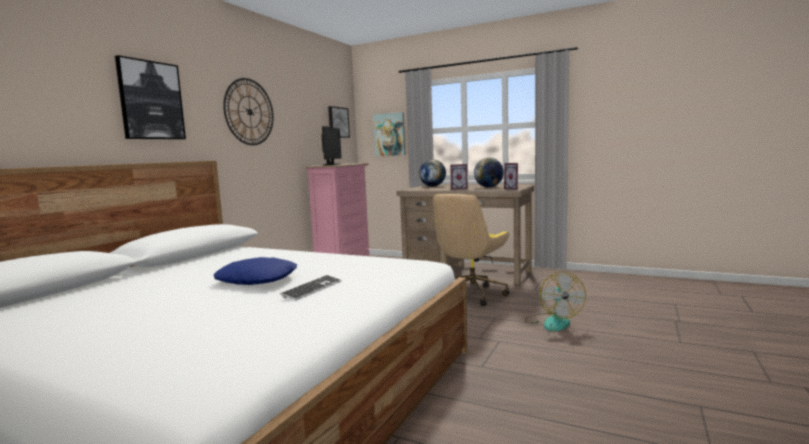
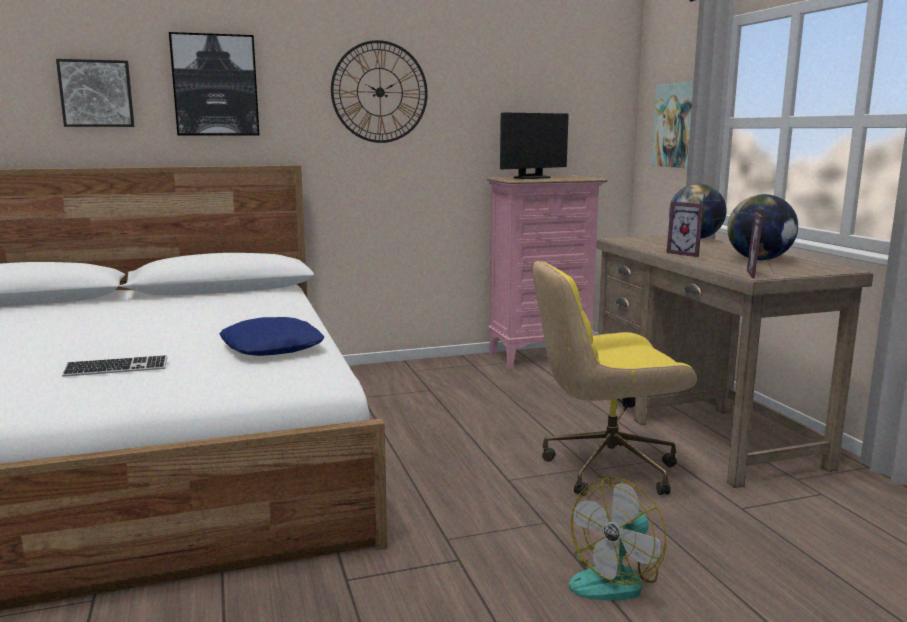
camera: 45 degrees right, 5 degrees up
(258, 279) = (140, 339): blue pillow -> blue pillow (272, 347)
(337, 122) = (585, 101): picture -> picture (96, 93)

